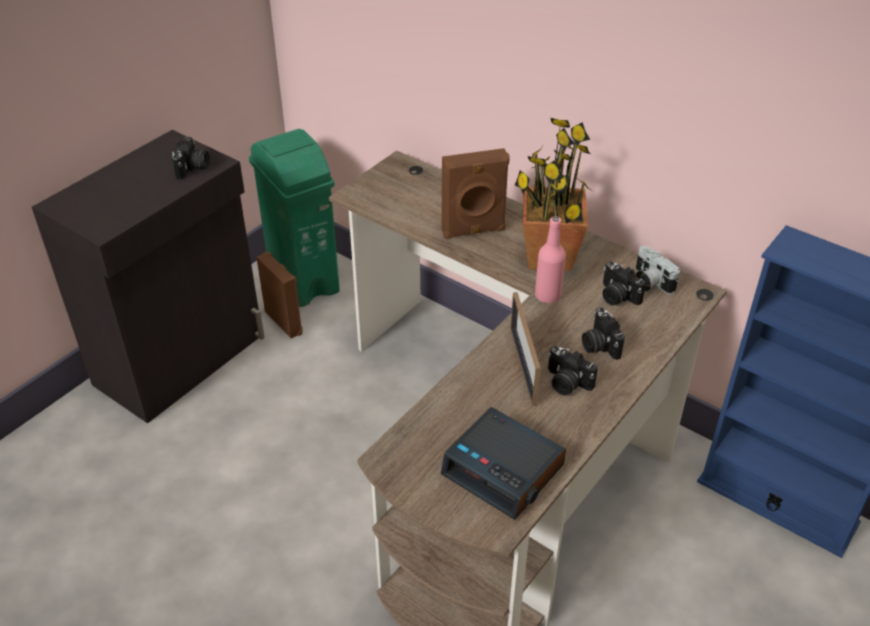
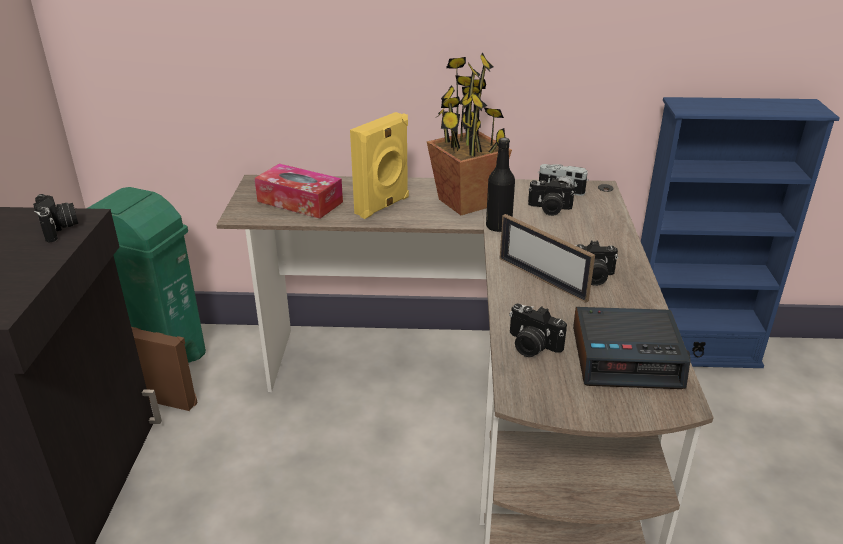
camera: 35 degrees left, 10 degrees down
(410, 199) = (300, 202): none -> tissue box
(473, 231) = (383, 206): brown speaker -> yellow speaker
(547, 296) = (498, 227): pink bottle -> black bottle
(599, 345) = (578, 243): camera -> camera (531, 346)

